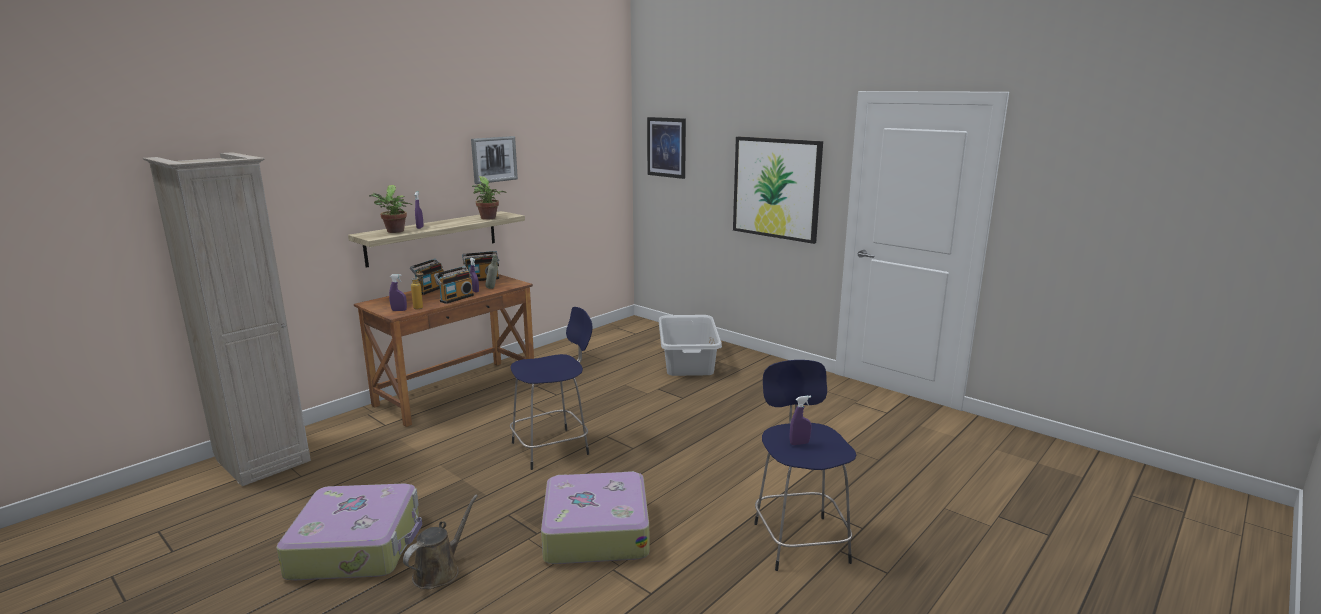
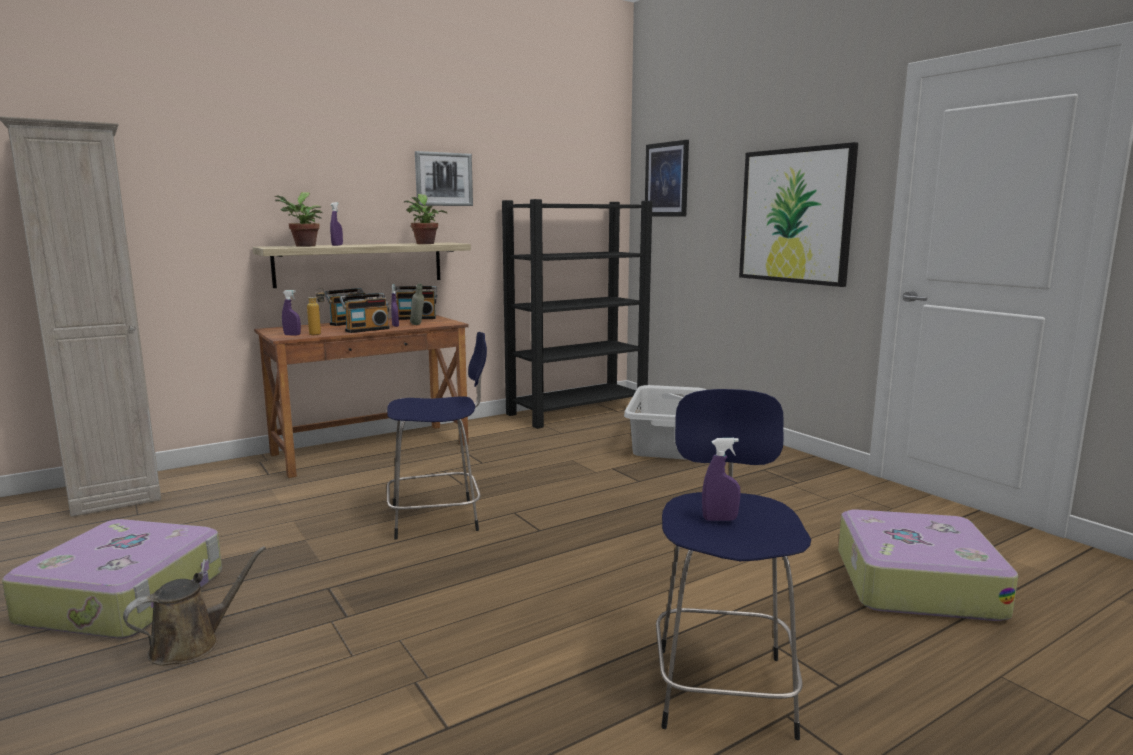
camera: 15 degrees right, 5 degrees down
(595, 531) = (425, 625): suitcase -> suitcase (914, 582)
(604, 336) = (577, 411): none -> black bookcase

